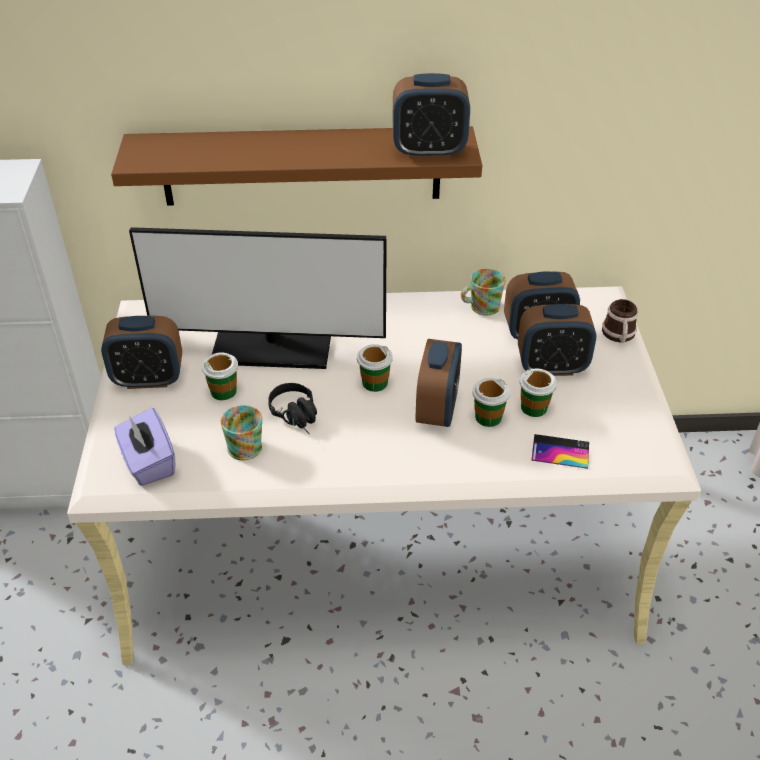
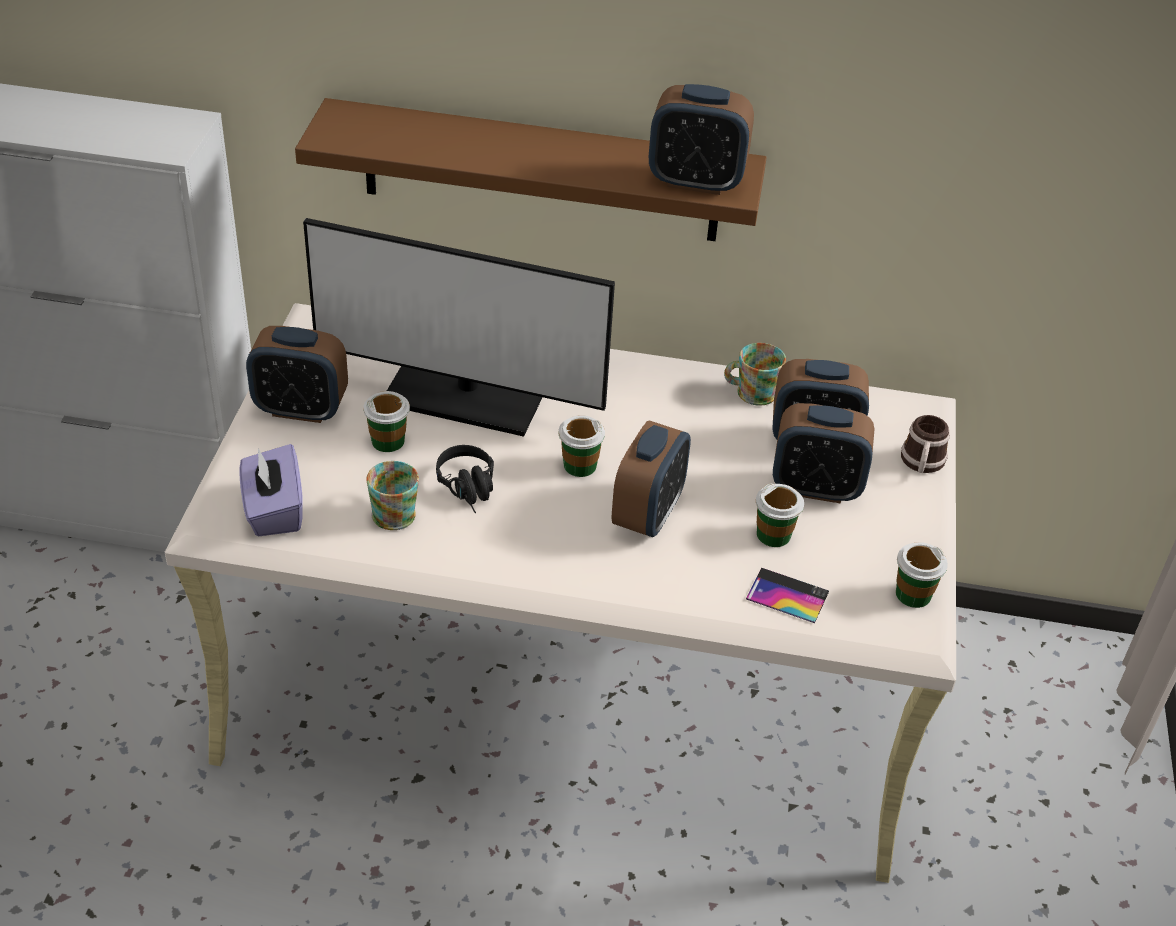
camera: 10 degrees right, 0 degrees up
(488, 417) = (709, 535): cup -> cup (913, 594)

